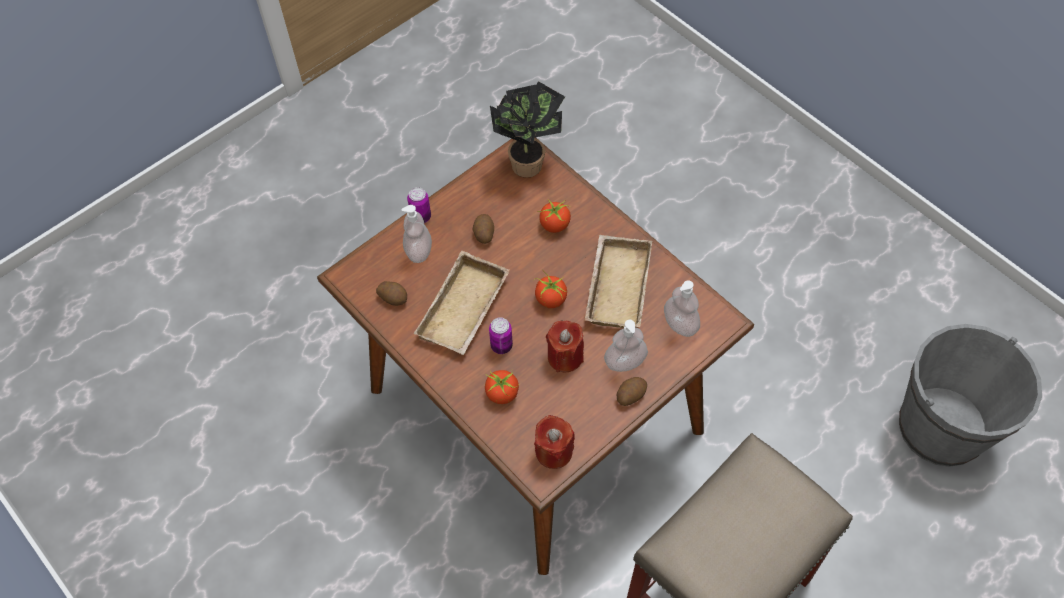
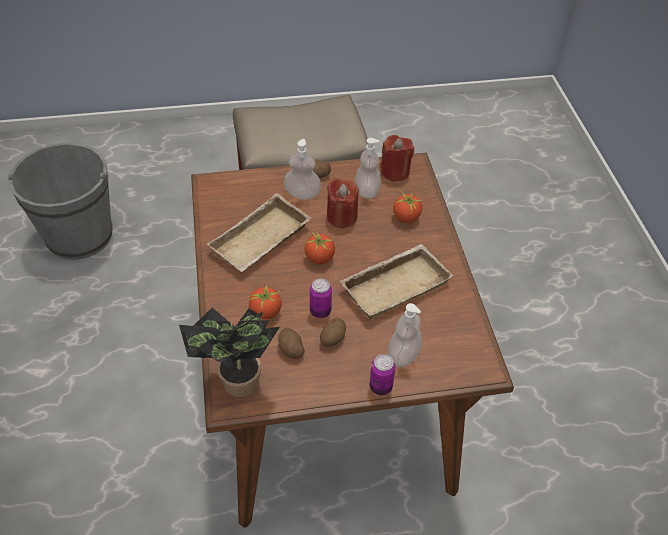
camera: 150 degrees left, 10 degrees down
(393, 297) = (450, 326): potato -> potato (290, 349)
(501, 346) = (384, 246): can -> can (320, 311)
(680, 324) = (241, 195): soap dispenser -> soap dispenser (367, 191)

